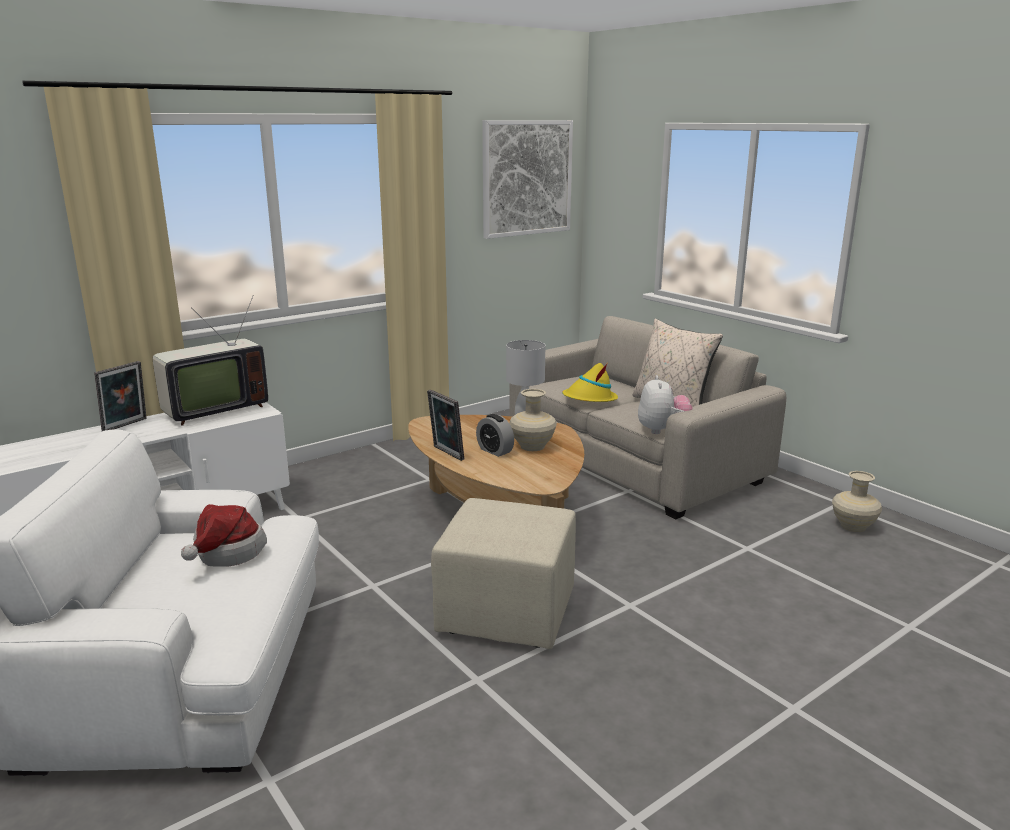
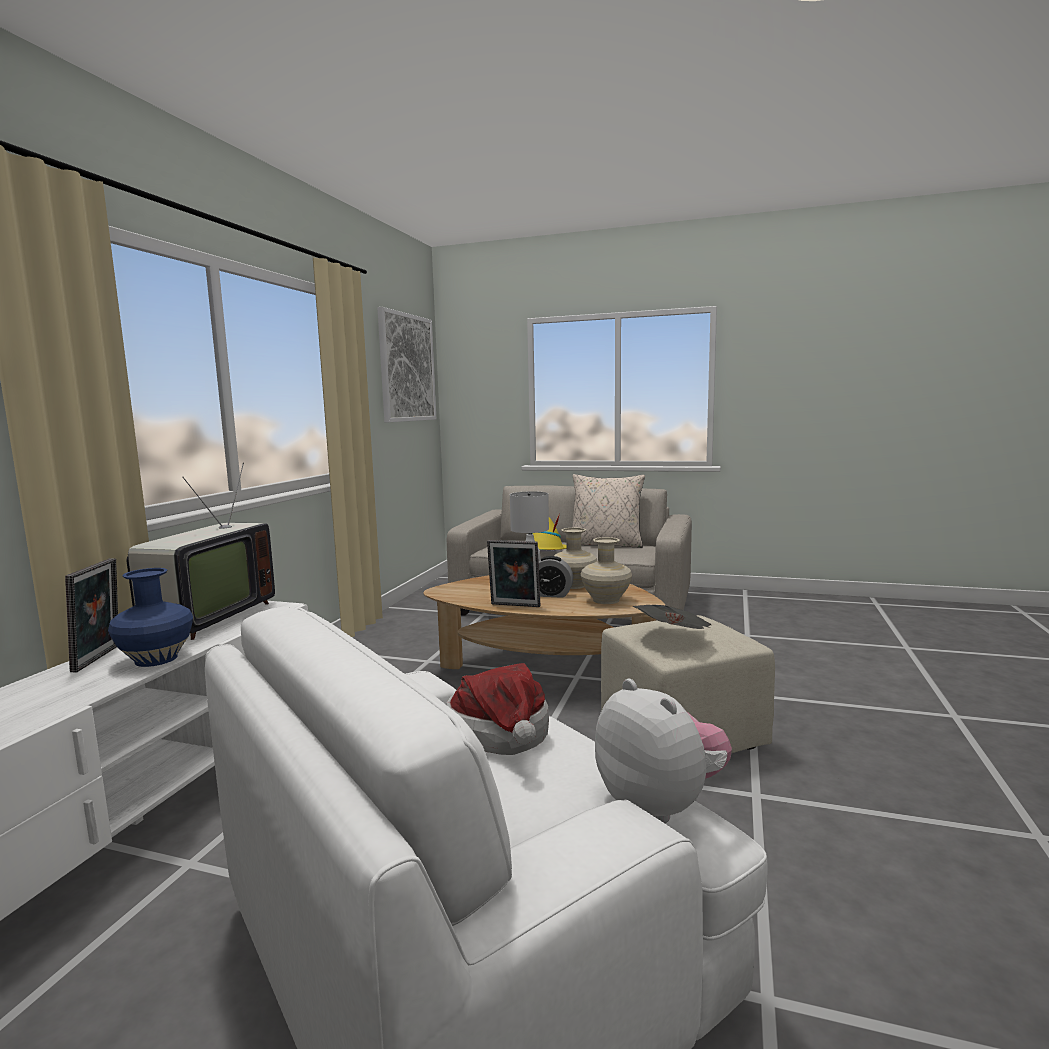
camera: 35 degrees left, 10 degrees down
(145, 435) = (157, 659): none -> blue vase
(487, 524) = (674, 638): none -> newspaper
(662, 430) = (640, 557): plush toy -> plush toy (661, 804)
(853, 526) = (776, 605): beige vase -> beige vase (606, 600)

